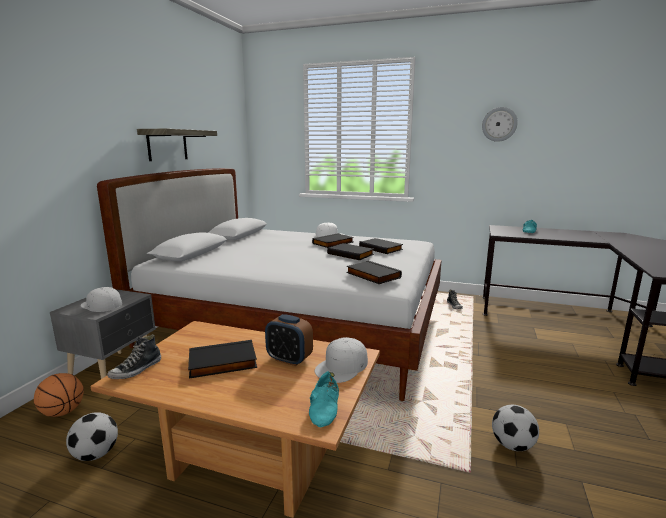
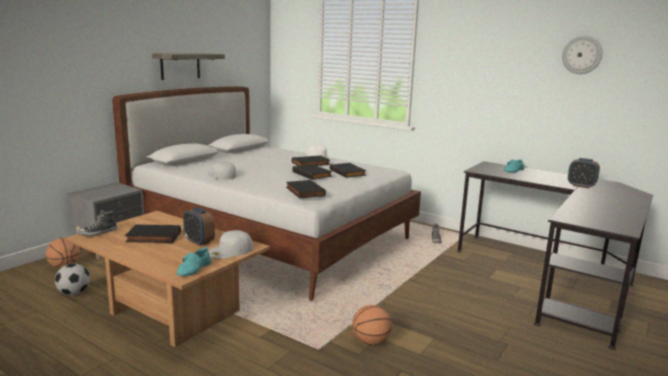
camera: 15 degrees right, 0 degrees up
(101, 304) = (103, 192): white cap -> white cap (221, 175)
(499, 124) = (495, 58): wall clock -> wall clock (582, 55)
(512, 445) = (371, 342): football -> basketball
(607, 239) = (581, 186): none -> alarm clock

